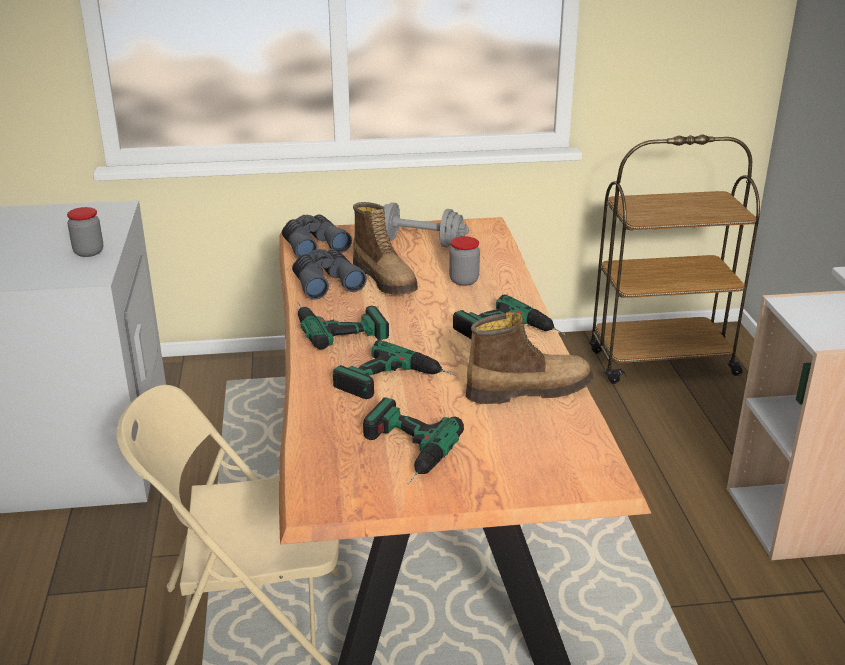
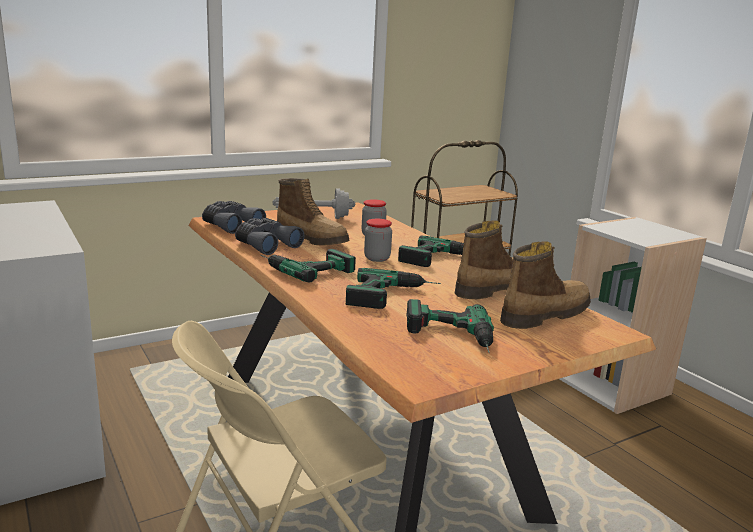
camera: 25 degrees left, 10 degrees down
(89, 252) = (36, 232): jar -> jar (377, 258)
(543, 441) = (543, 315): none -> boot

